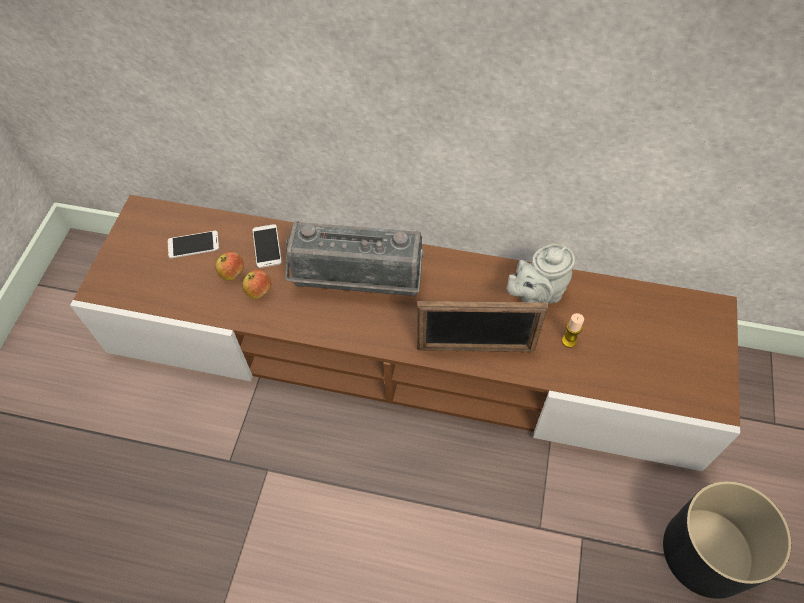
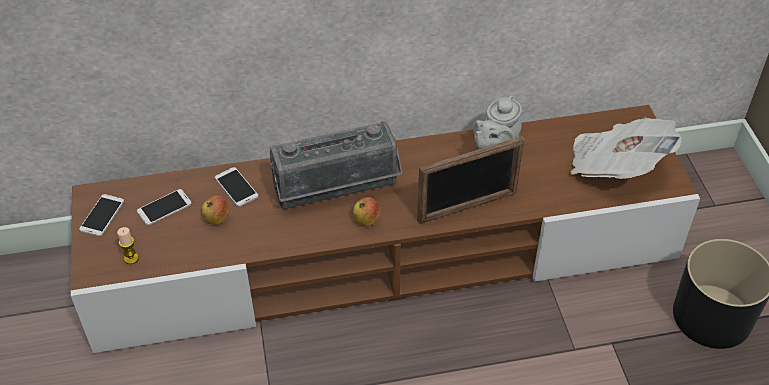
camera: 25 degrees left, 10 degrees down
(137, 233) = (102, 215): none -> phone
(259, 291) = (251, 225): apple -> apple (366, 220)
(569, 341) = (539, 176): candle -> candle (131, 258)
(661, 359) = (616, 166): none -> newspaper

